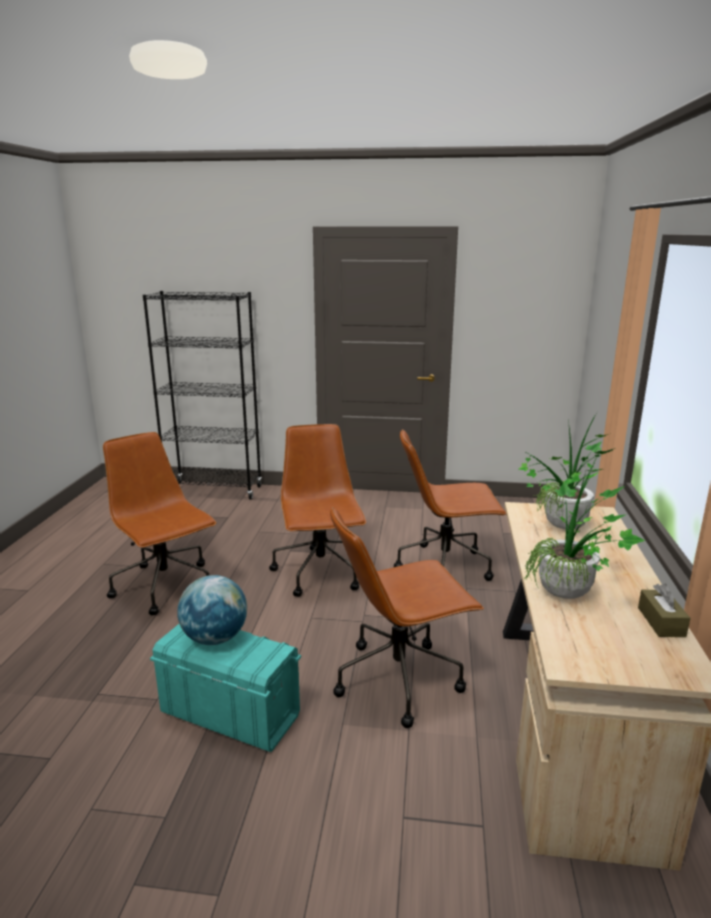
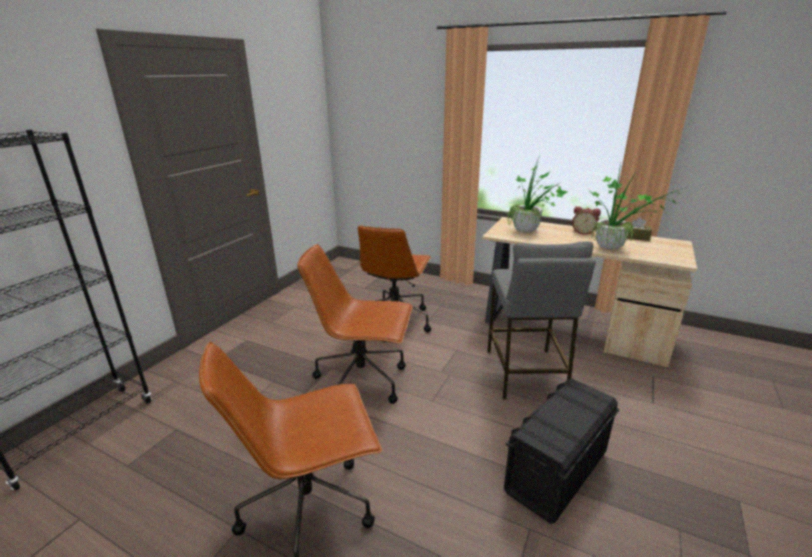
camera: 70 degrees left, 5 degrees up
(215, 638) = (556, 420): globe -> none
(230, 713) = (555, 472): turquoise storage box -> black storage box
(400, 679) = (525, 373): brown office chair -> grey stool
(622, 571) = (583, 232): none -> alarm clock

